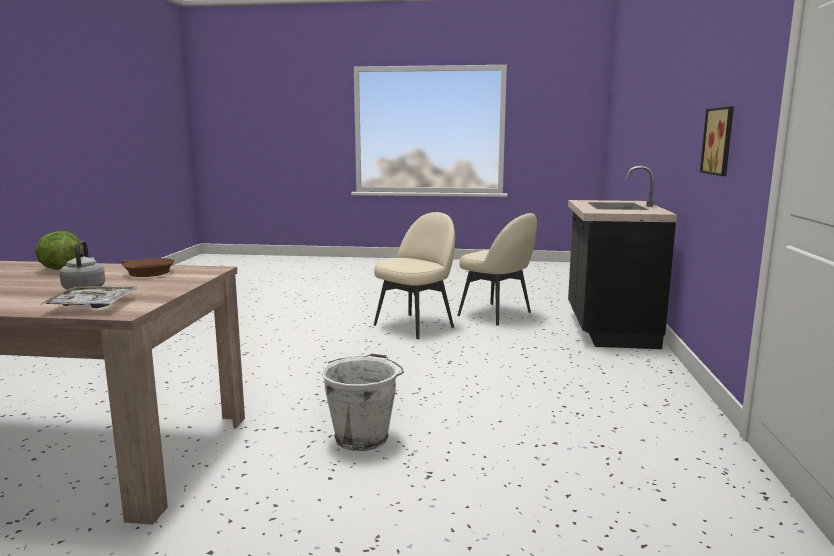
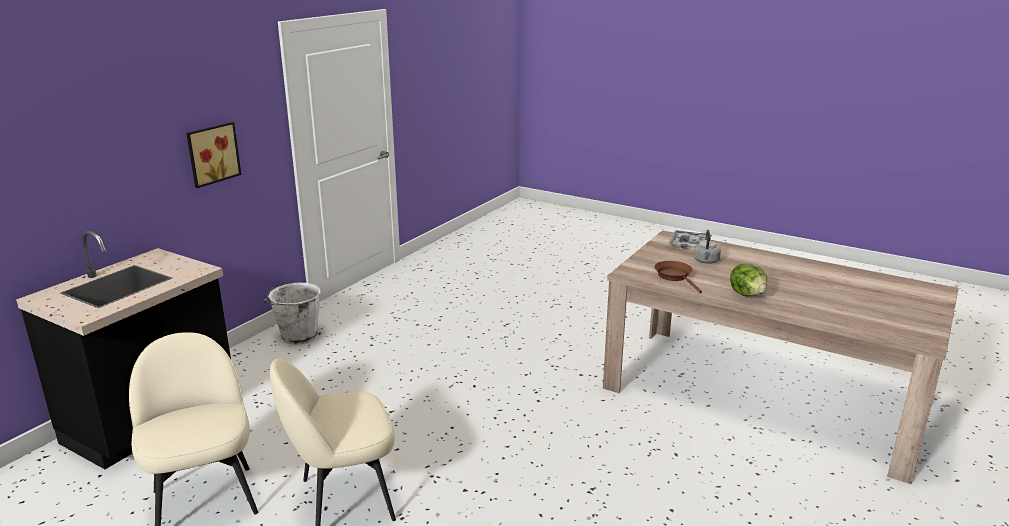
camera: 155 degrees left, 10 degrees up
(363, 437) = (526, 353): white bucket -> white bucket (298, 337)

